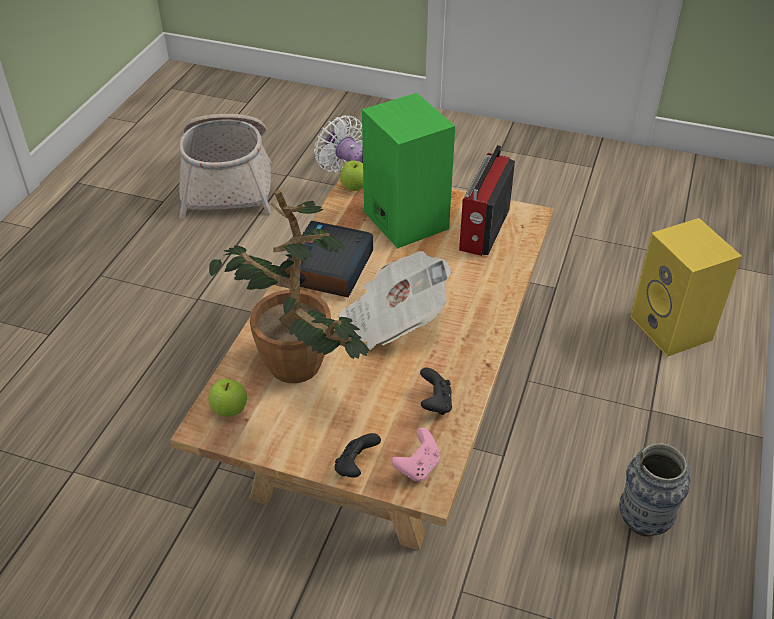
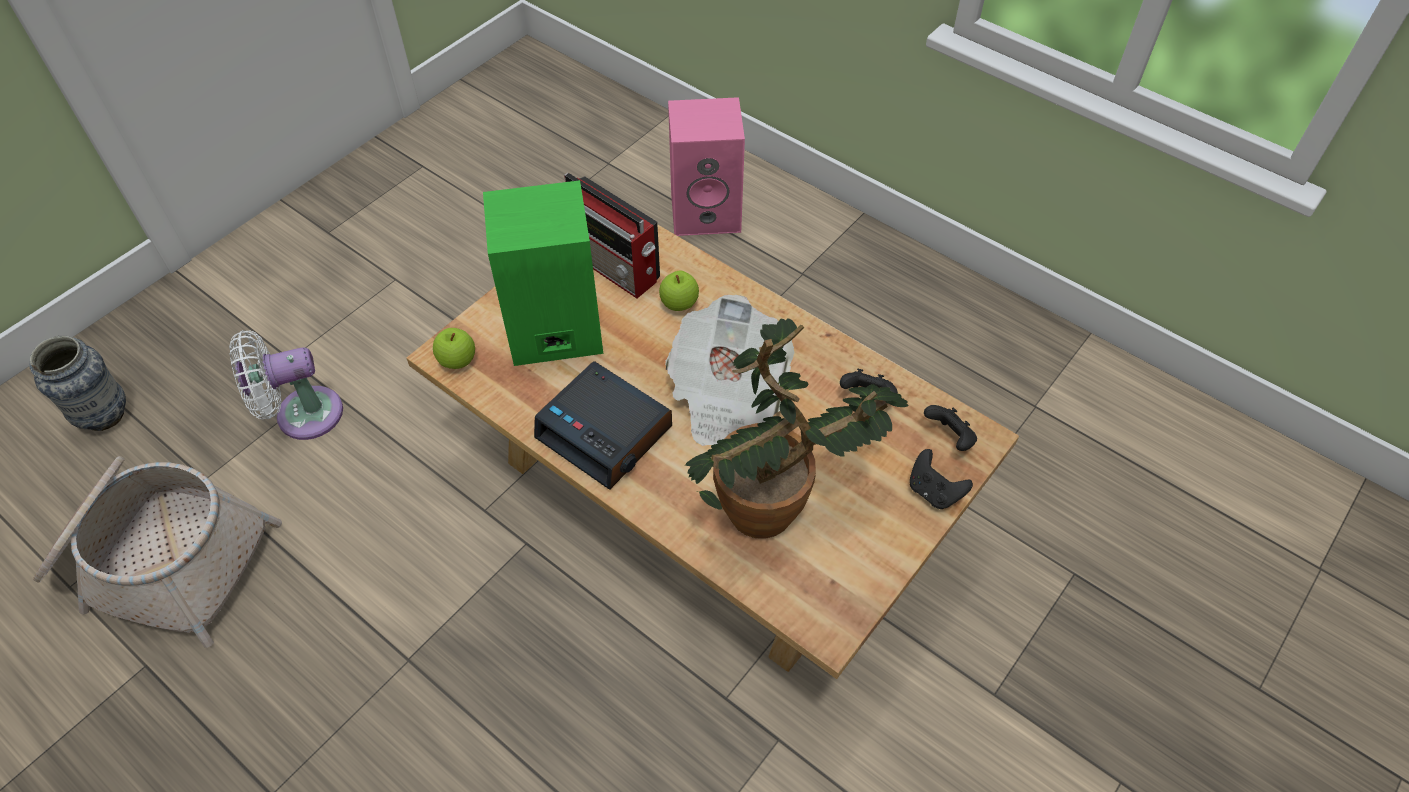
camera: 70 degrees left, 10 degrees up
(229, 410) = (811, 596): apple -> apple (679, 304)
(418, 467) = (949, 438): pink game controller -> black game controller
(643, 521) = (926, 334): vase -> vase (104, 416)
(673, 329) = (707, 212): yellow speaker -> pink speaker

